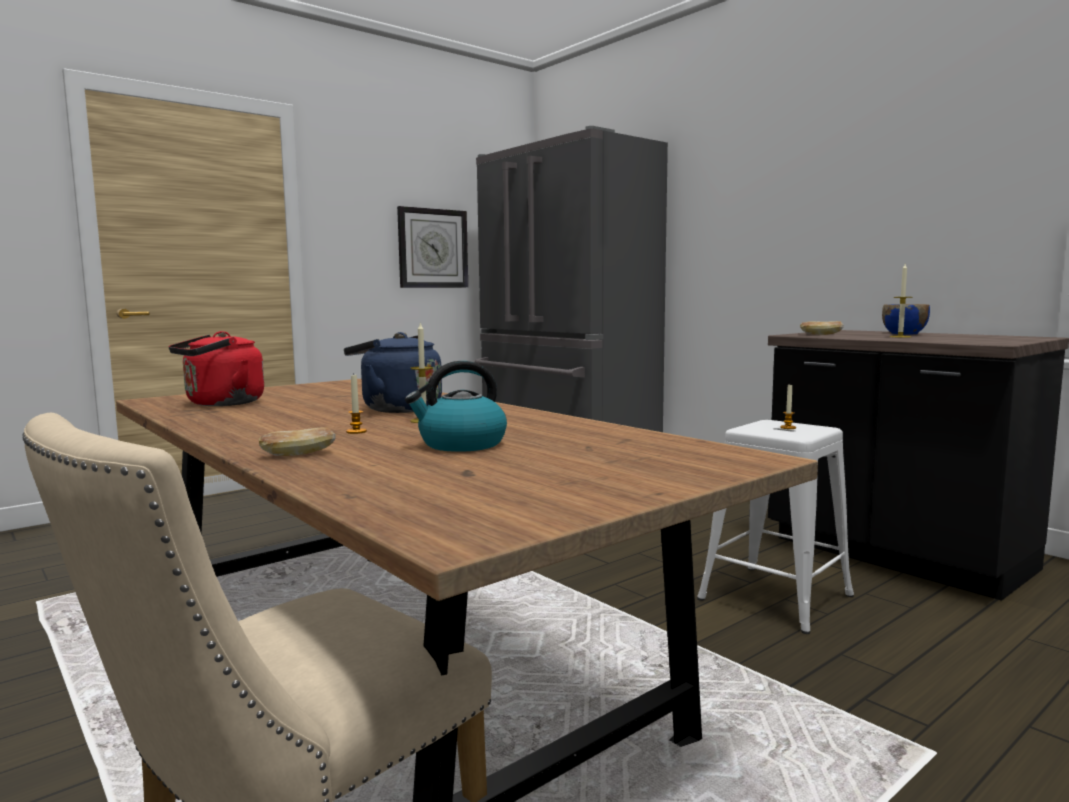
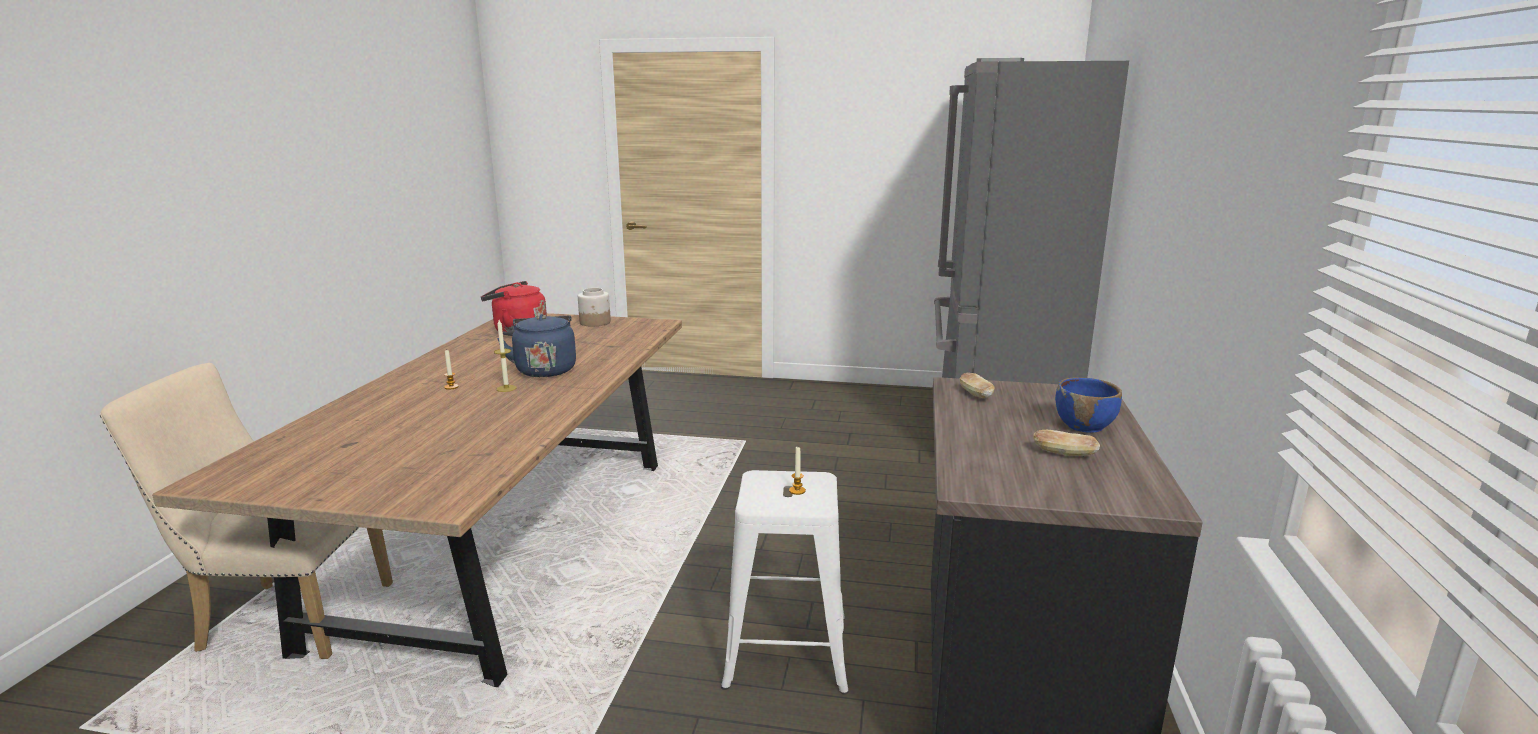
camera: 50 degrees right, 10 degrees up
(284, 389) = (595, 322): none -> jar
(298, 455) = (372, 398): bread -> bread (1064, 454)
(432, 248) = (918, 171): wall clock -> none
(461, 444) = (430, 420): kettle -> none
(900, 336) = (1009, 431): candle -> none

